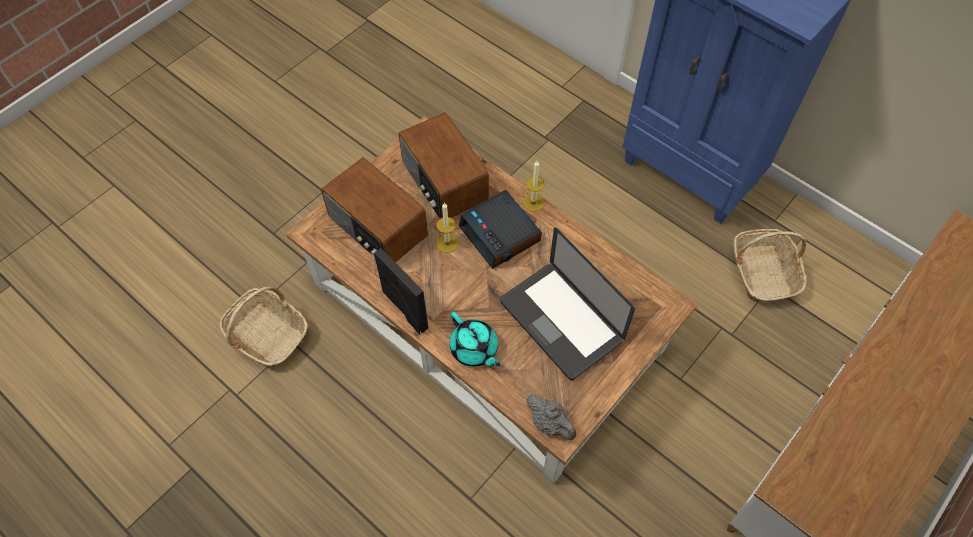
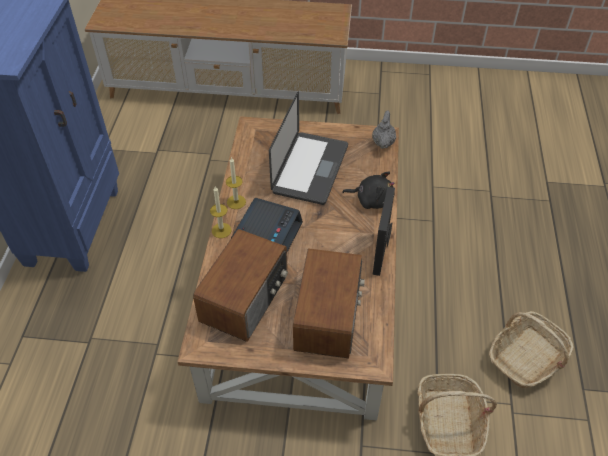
camera: 125 degrees left, 10 degrees down
(447, 243) = (303, 261): candle -> candle (236, 202)
(474, 349) = (371, 200): turquoise teapot -> black plush toy
(762, 272) = (148, 157): basket -> basket (526, 358)

